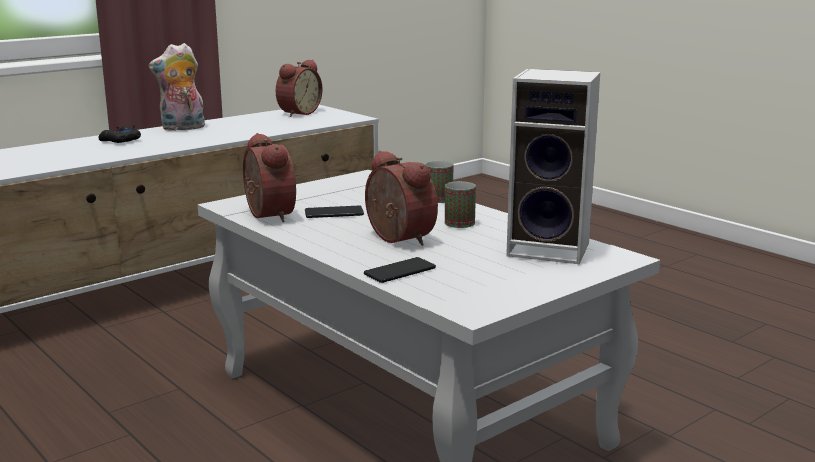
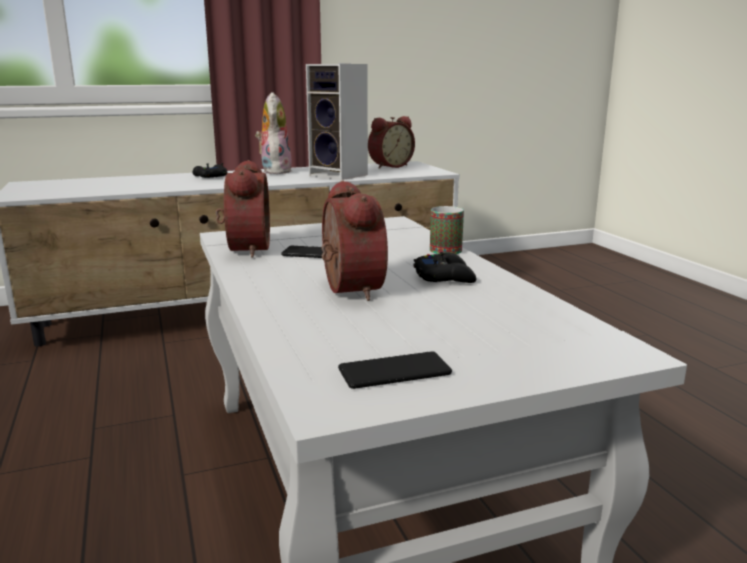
camera: 20 degrees right, 0 degrees up
(182, 128) = (274, 171): plush toy -> plush toy turned 90 degrees clockwise
(400, 271) = (303, 330): phone -> phone (394, 371)
(460, 221) = (444, 277): mug -> black game controller
(552, 249) = (530, 326): speaker -> speaker (340, 175)

